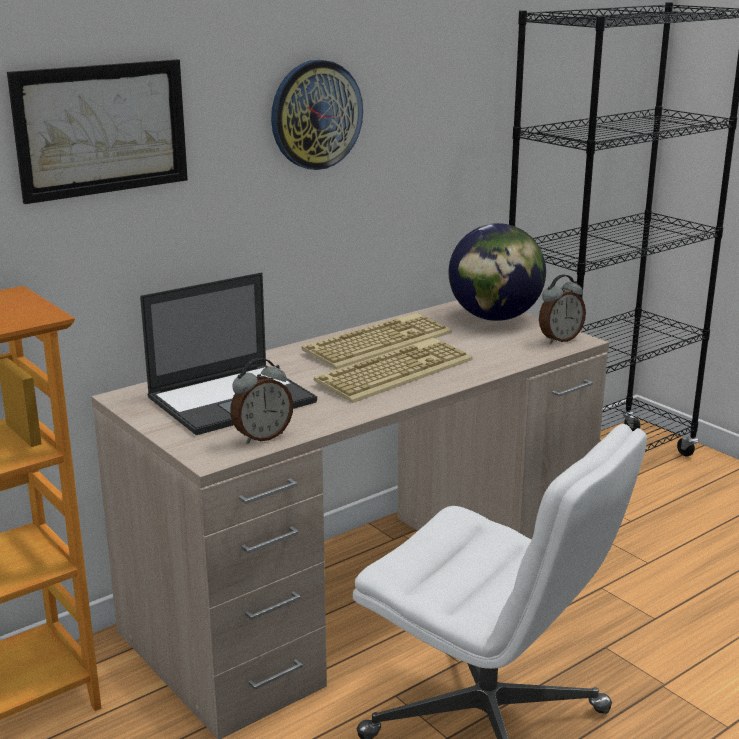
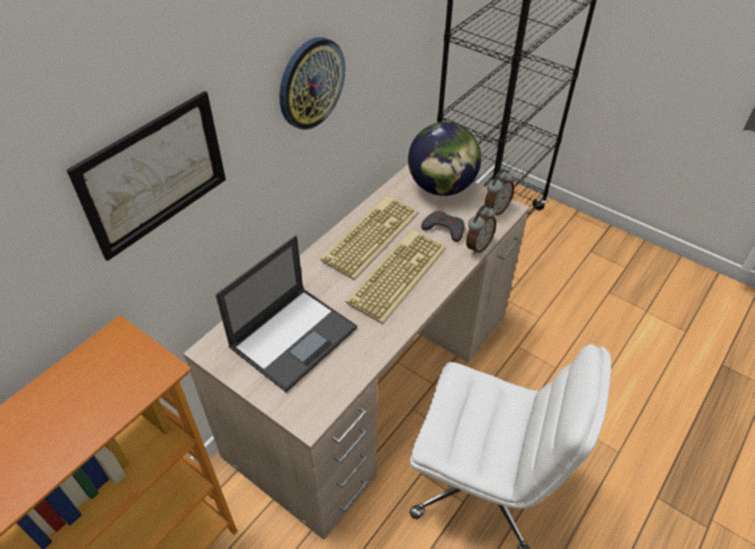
camera: 15 degrees left, 25 degrees up
(262, 437) = (335, 384): alarm clock -> alarm clock (477, 246)
(479, 346) = (444, 229): none -> grey game controller

